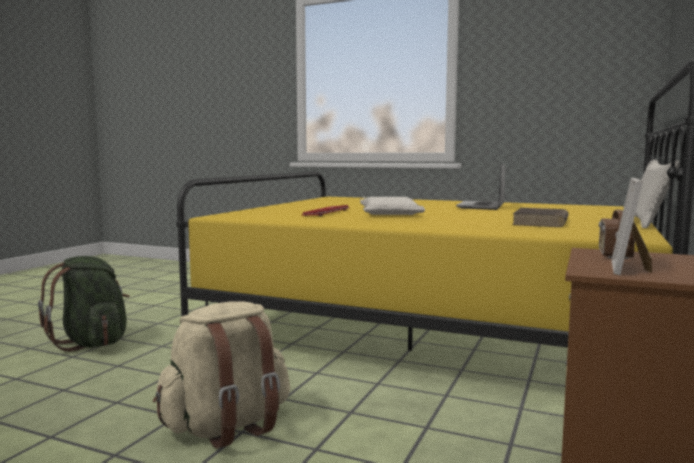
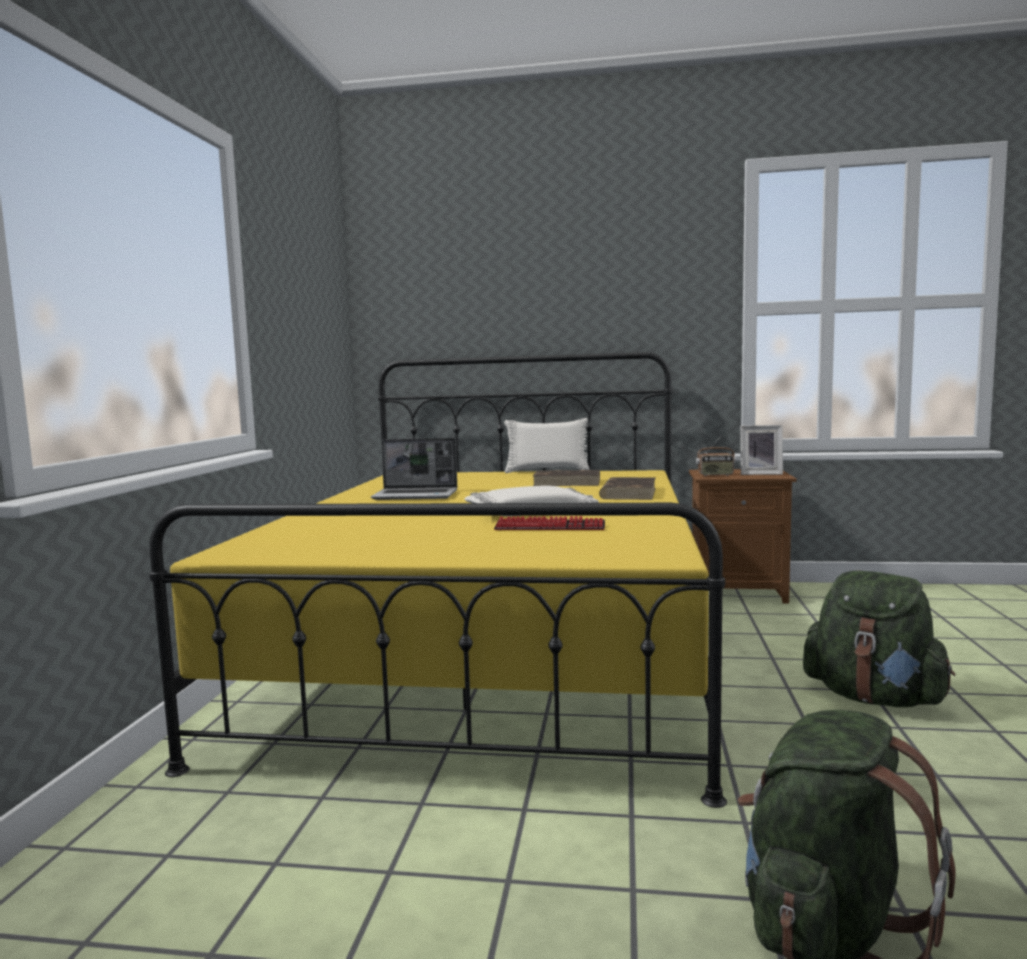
camera: 105 degrees left, 0 degrees up
(227, 426) = (874, 698): beige backpack -> green backpack
(451, 226) = (628, 493): none -> brown book

